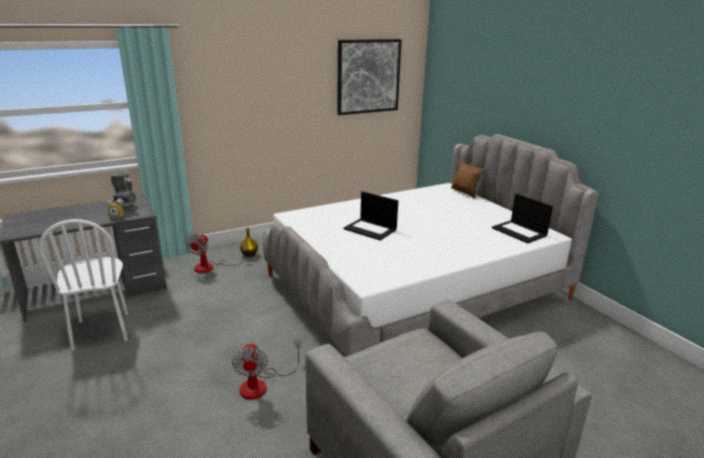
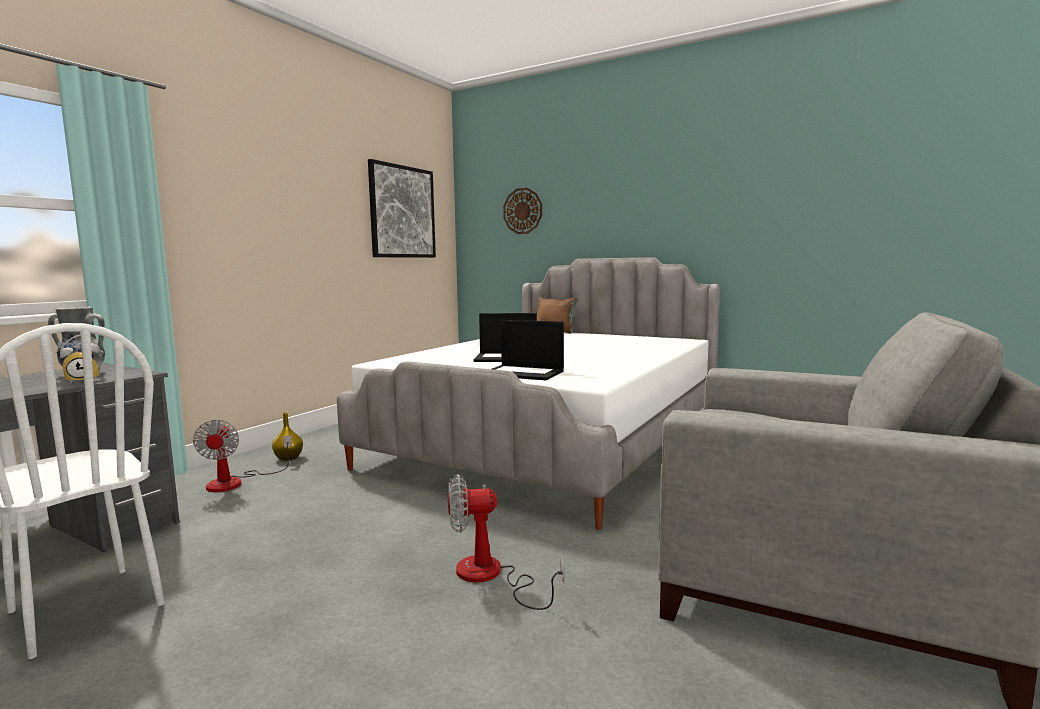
camera: 30 degrees left, 15 degrees down
(261, 384) = (490, 576): fan -> fan turned 120 degrees clockwise
(468, 80) = (522, 211): none -> wall clock
(520, 232) = (658, 342): laptop -> laptop (524, 373)

